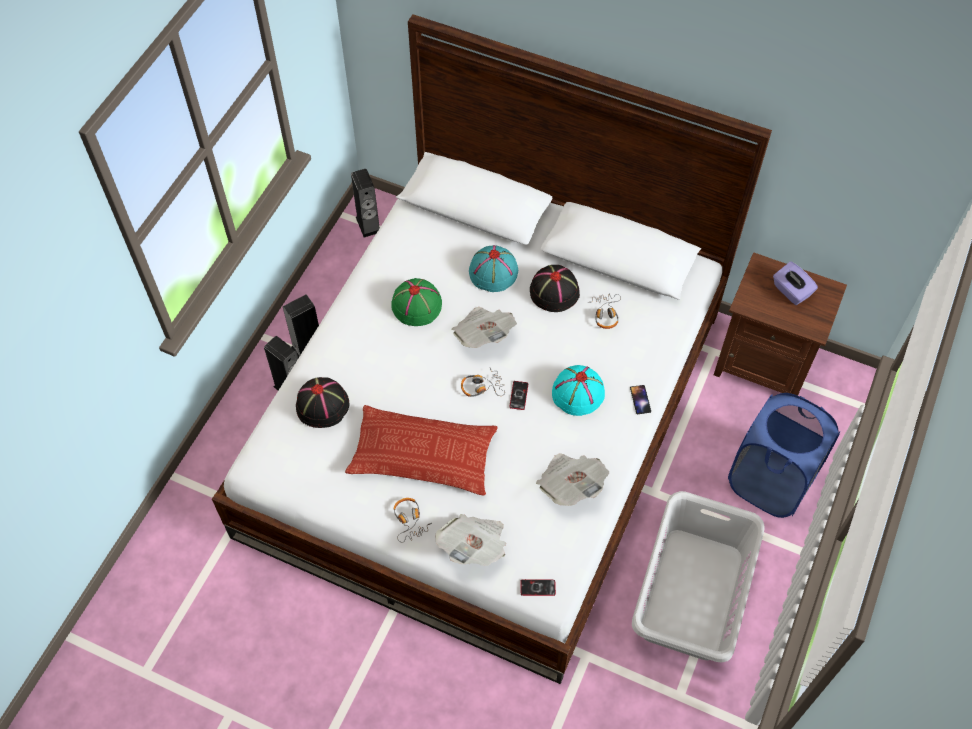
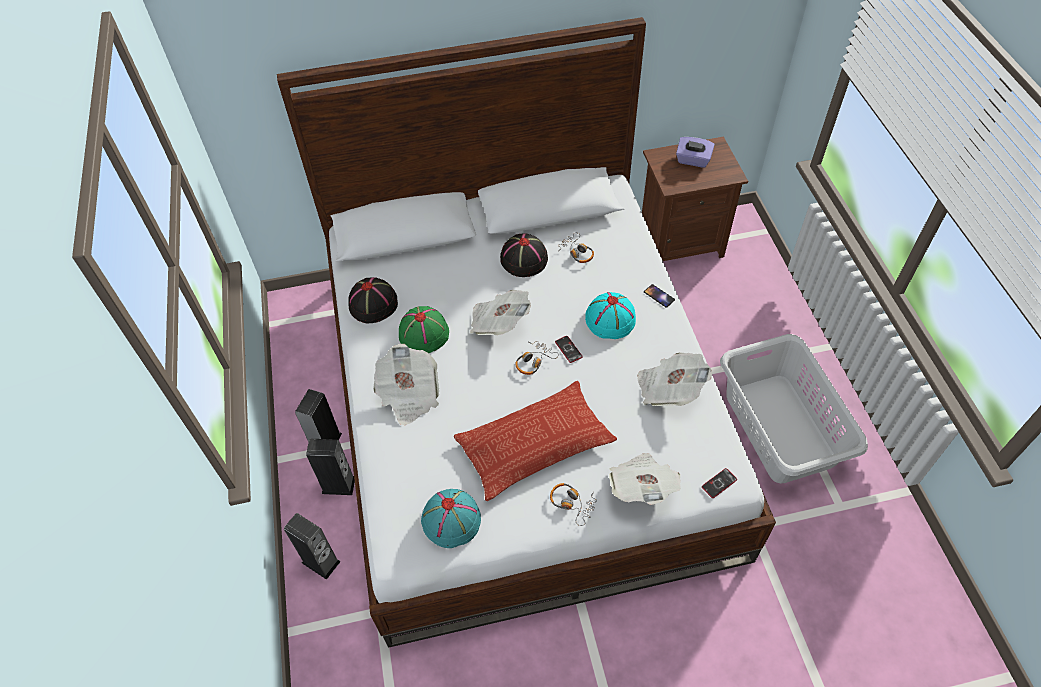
camera: 35 degrees left, 5 degrees down
(323, 405) = (414, 460): black hat -> black hat (373, 303)
(363, 350) = (409, 395): none -> newspaper
(368, 224) = (299, 318): speaker -> speaker (321, 562)
(493, 272) = (464, 273): turquoise hat -> turquoise hat (452, 520)
(770, 482) = (757, 316): blue laundry basket -> none

